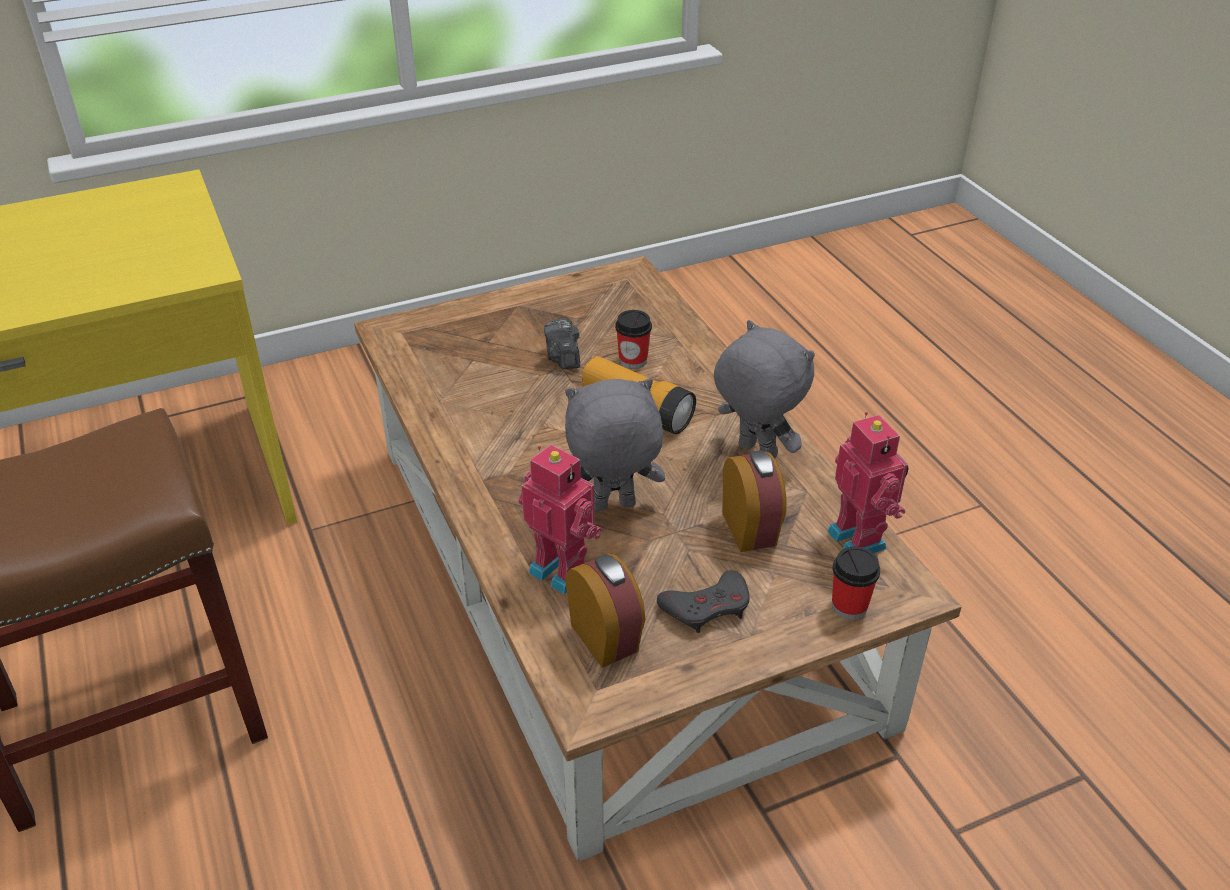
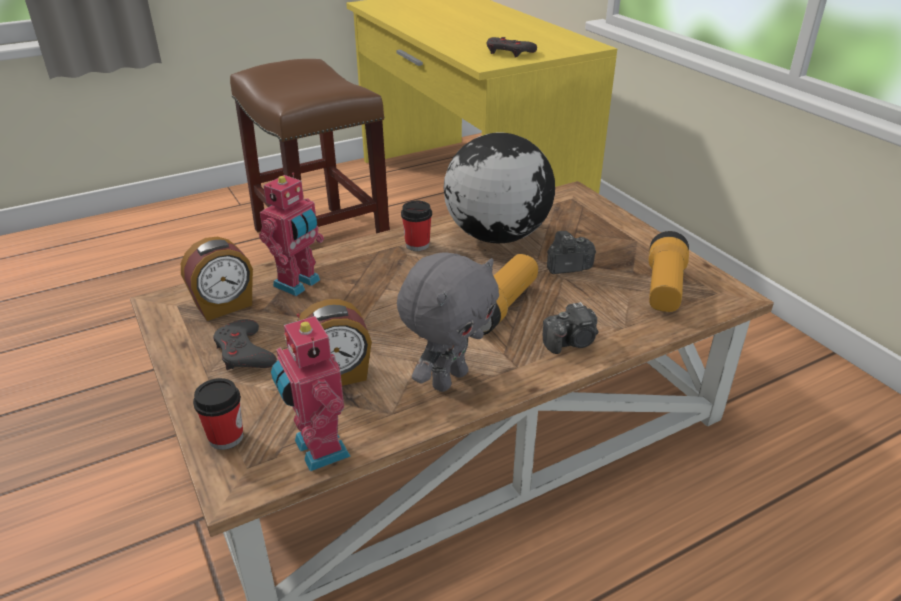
camera: 85 degrees right, 5 degrees down
(162, 248) = (509, 52): none -> grey game controller
(481, 399) = (495, 236): none -> globe
(612, 507) = (367, 302): grey plush toy -> none
(614, 306) = (664, 288): none -> flashlight
(633, 360) = (576, 302): cup -> cup (417, 245)
(700, 372) = (571, 342): none -> camera
(860, 538) = (318, 450): toy robot -> toy robot turned 90 degrees clockwise

